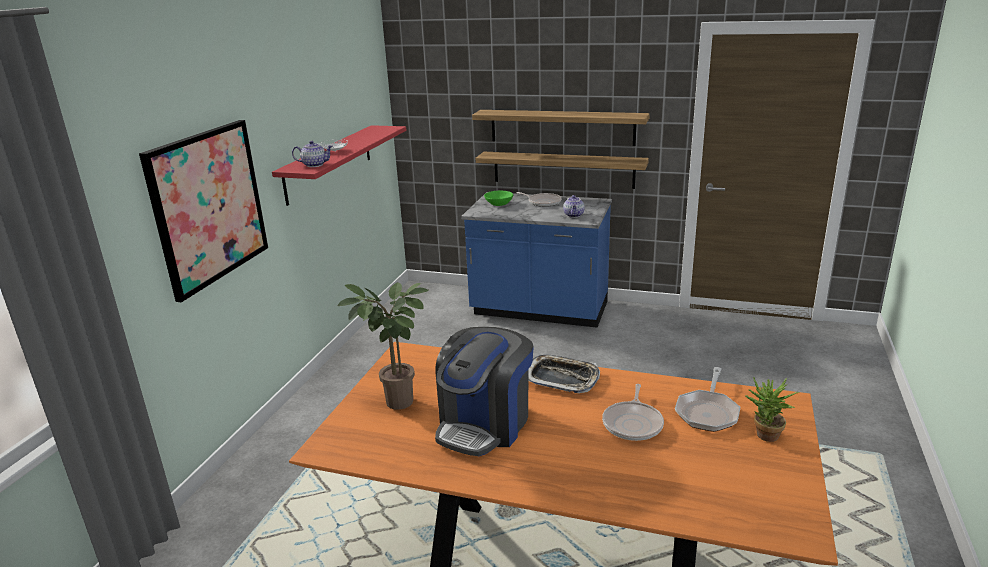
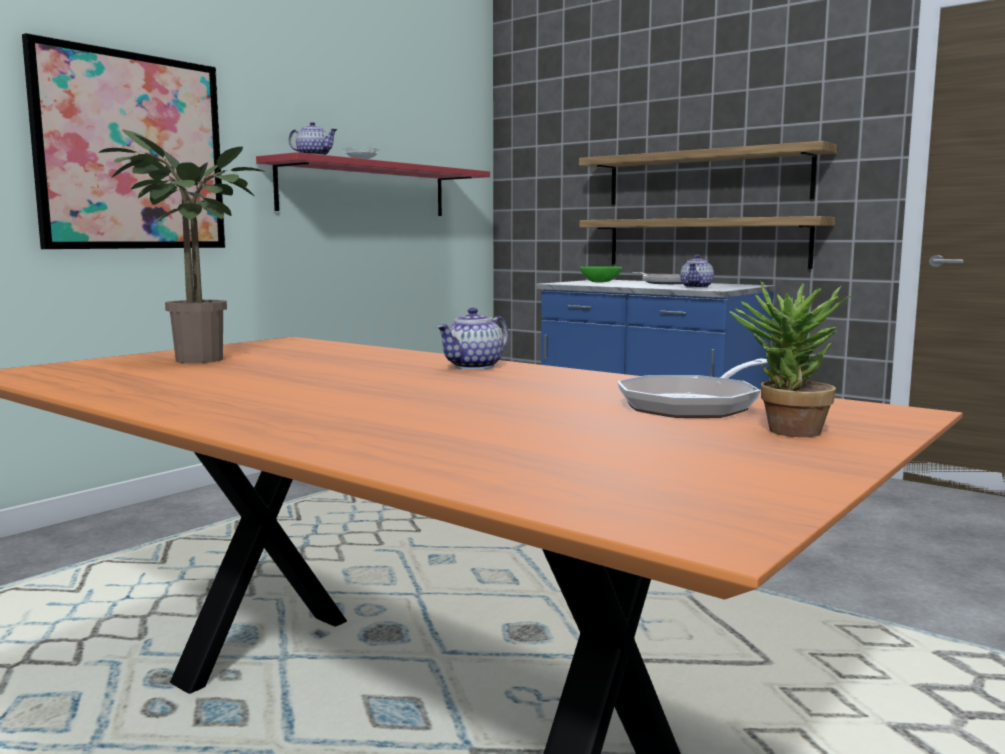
camera: 20 degrees right, 15 degrees down
(485, 424) = (276, 379): coffee machine -> none
(561, 378) = (474, 366): tray -> teapot
(633, 423) = (525, 399): frying pan -> none

